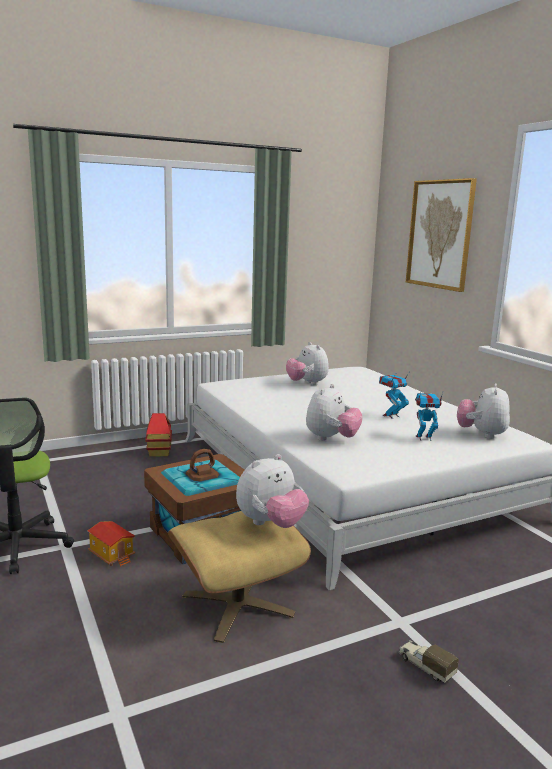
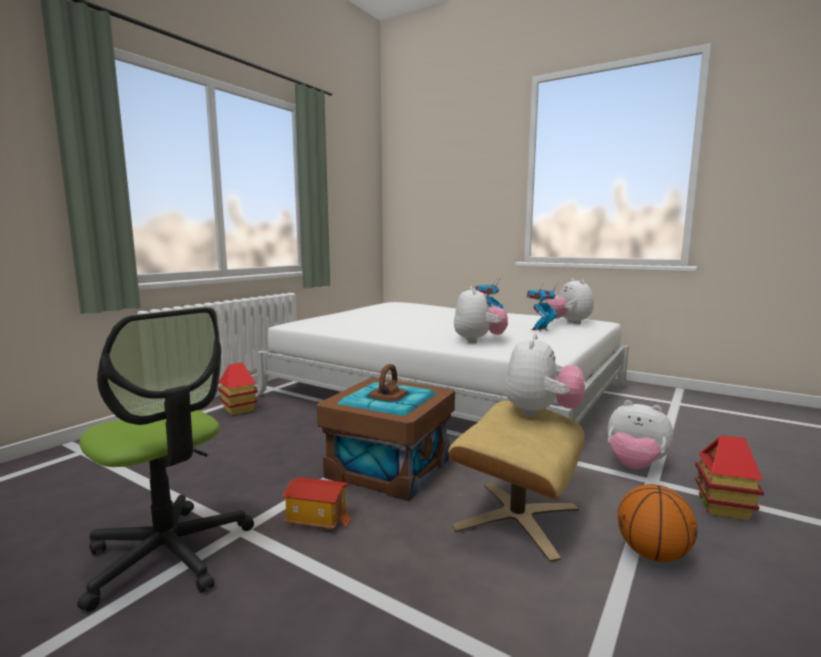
camera: 30 degrees left, 5 degrees down
(296, 669) = (653, 554): none -> basketball
(307, 383) = (376, 314): plush toy -> plush toy (635, 466)
(425, 667) = (723, 507): toy truck -> toy house
(440, 234) = (458, 176): picture -> none

